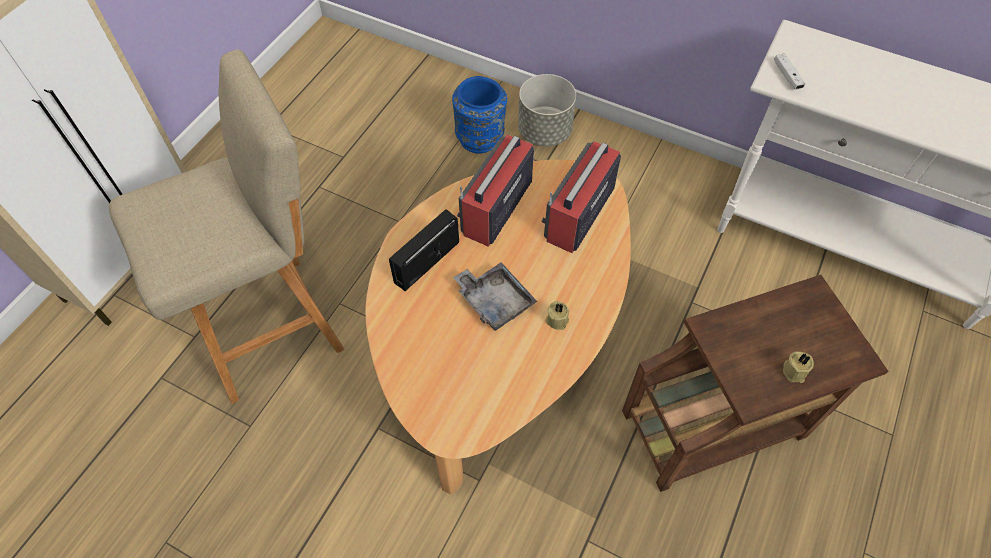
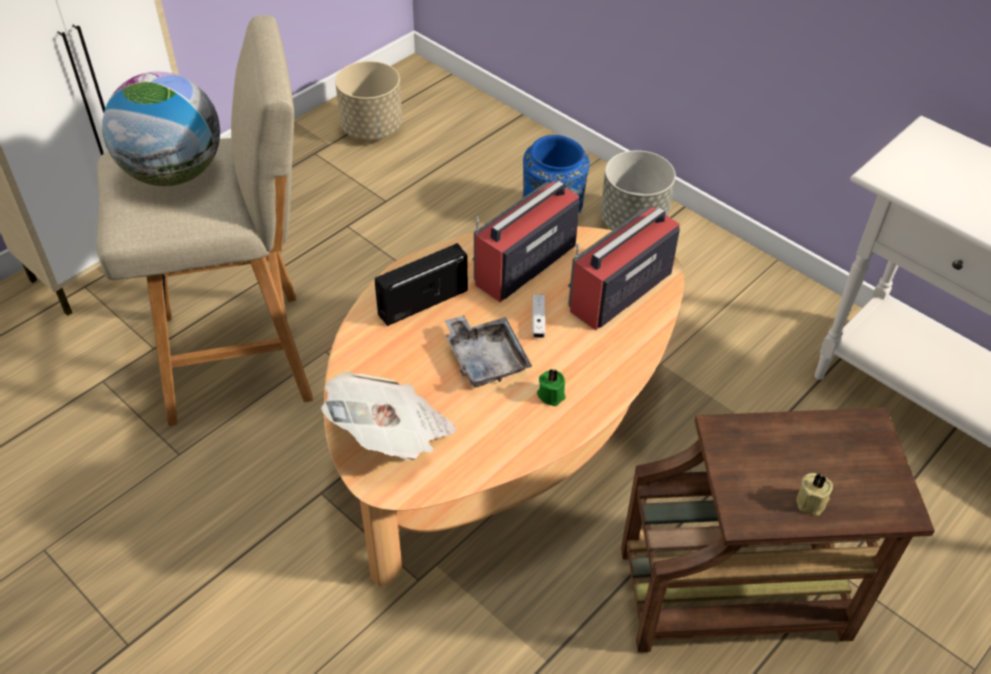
camera: 15 degrees right, 10 degrees down
(185, 208) = (173, 173): none -> globe
(309, 93) = (371, 129): none -> beige planter
(443, 390) = (392, 435): none -> newspaper
(557, 319) = (551, 394): beige candle -> green candle
(787, 76) = (900, 172): white game controller -> white game controller (538, 321)

